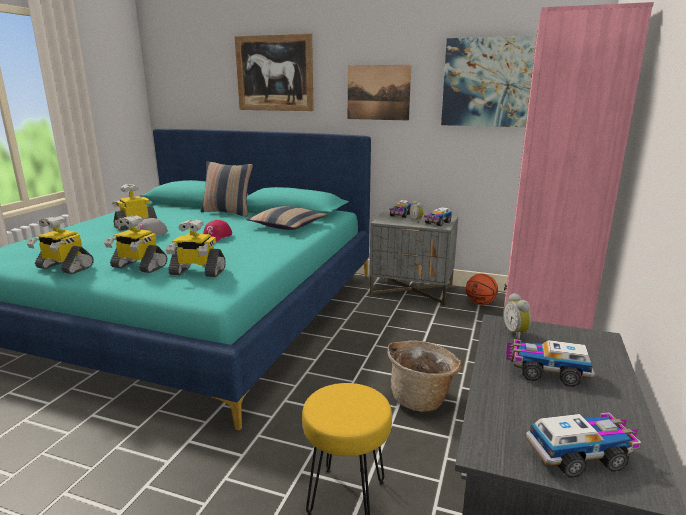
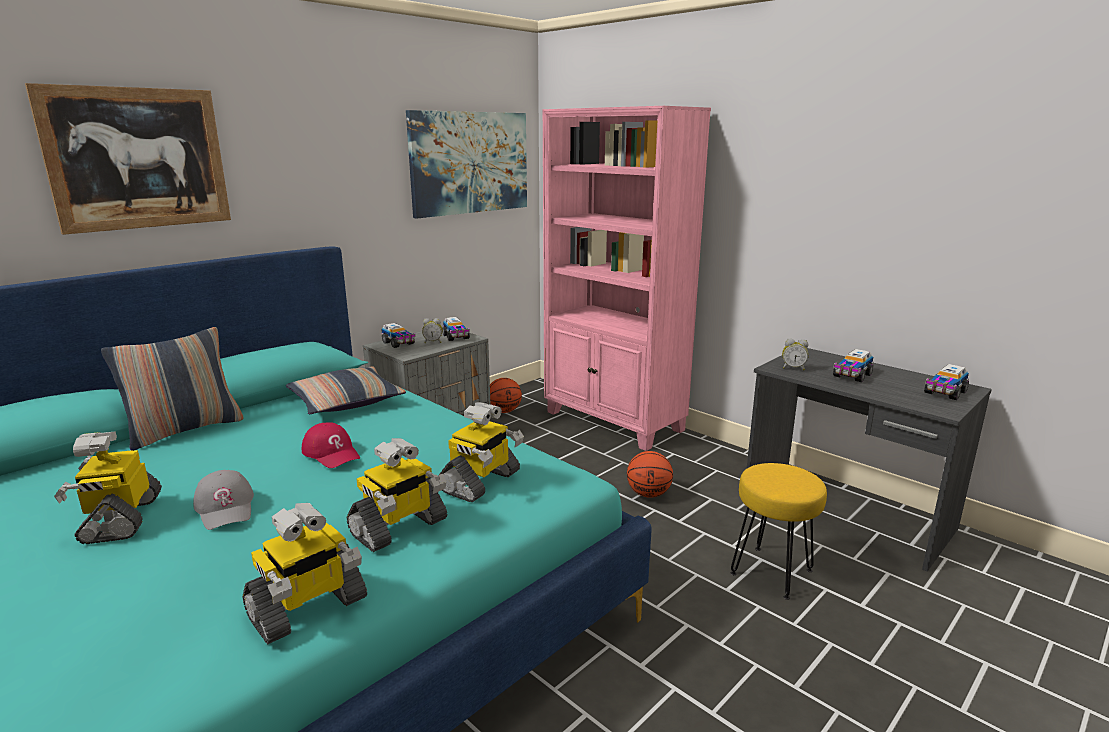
camera: 65 degrees left, 0 degrees up
(378, 92) = (330, 182): picture -> none
(421, 398) = (648, 494): basket -> basketball
(580, 455) = (945, 392): toy truck -> toy truck turned 150 degrees counterclockwise

